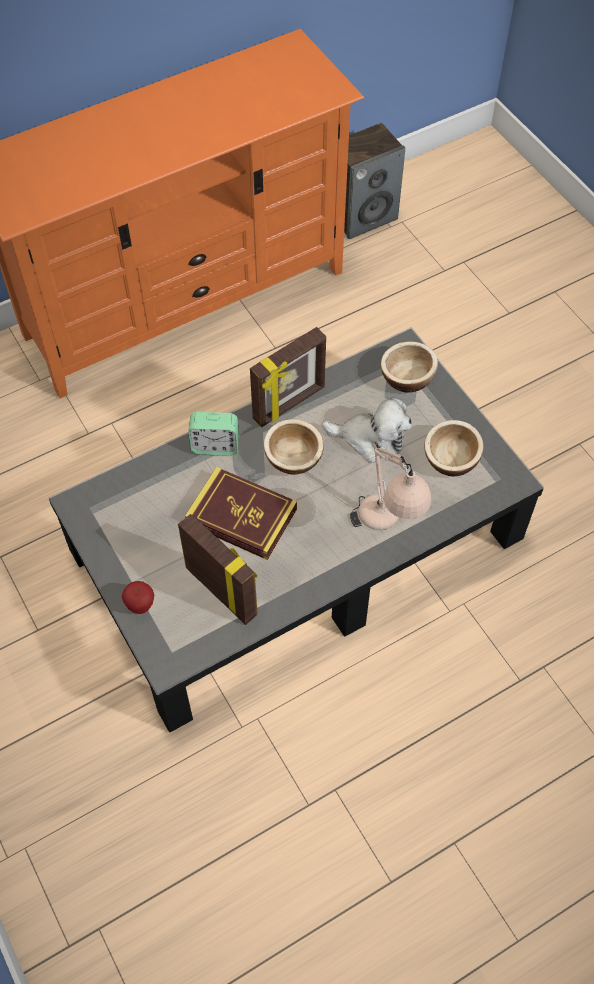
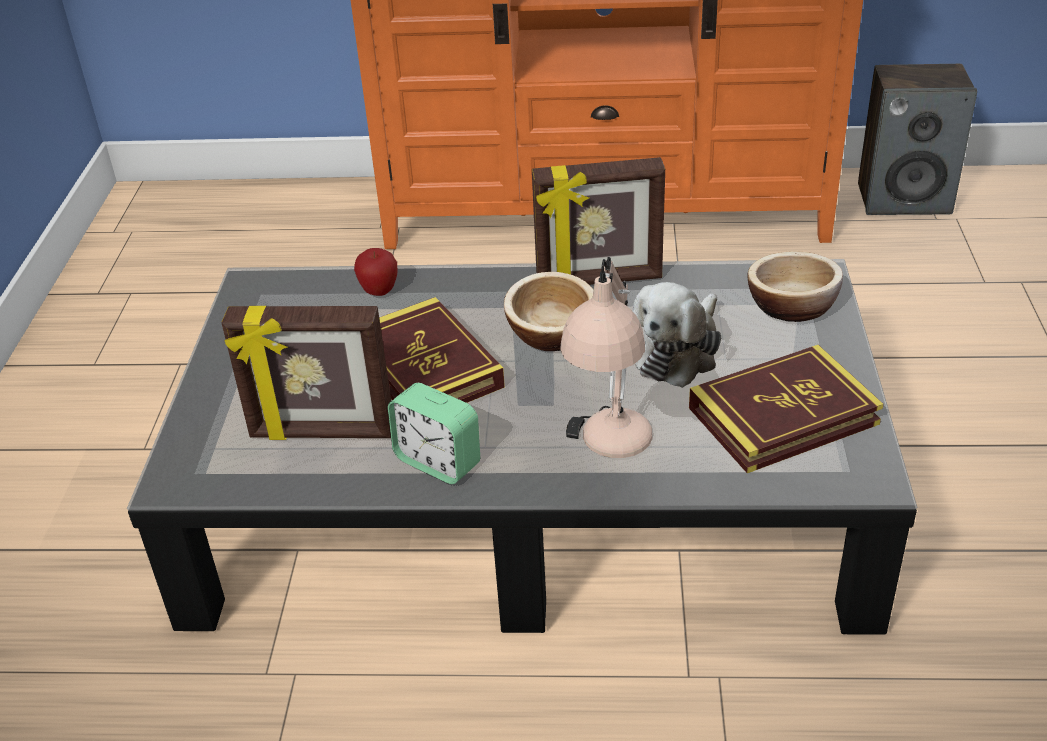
camera: 35 degrees right, 20 degrees down
(140, 605) = (210, 406): apple -> apple (379, 291)
(215, 446) = (464, 288): alarm clock -> alarm clock (438, 462)
(222, 590) = (322, 433): picture frame -> picture frame turned 105 degrees clockwise
(370, 439) = (678, 352): plush toy -> plush toy turned 75 degrees clockwise
(451, 459) = (783, 416): bowl -> book

